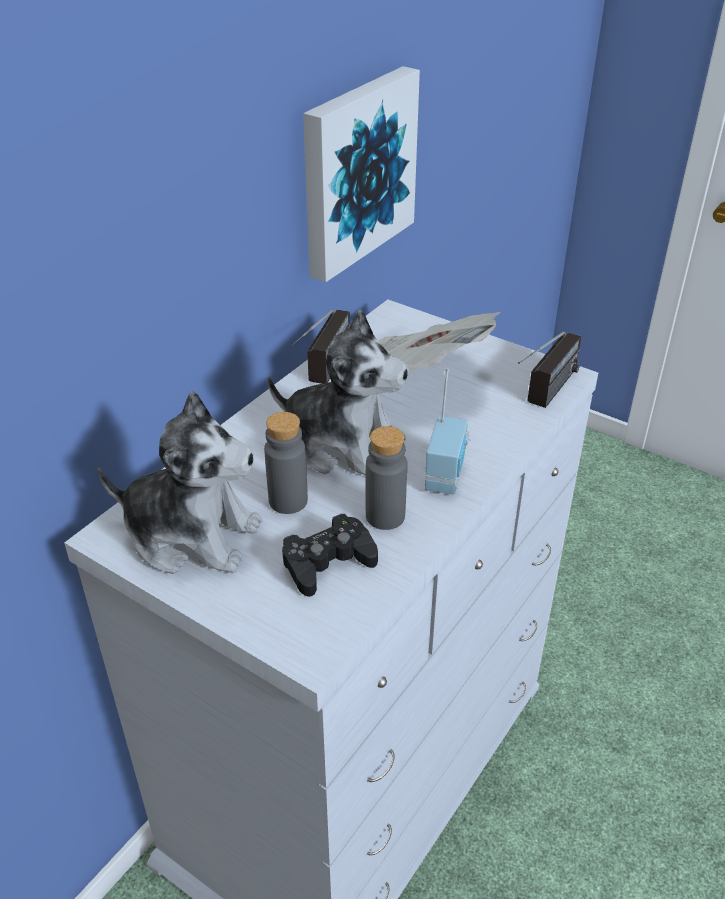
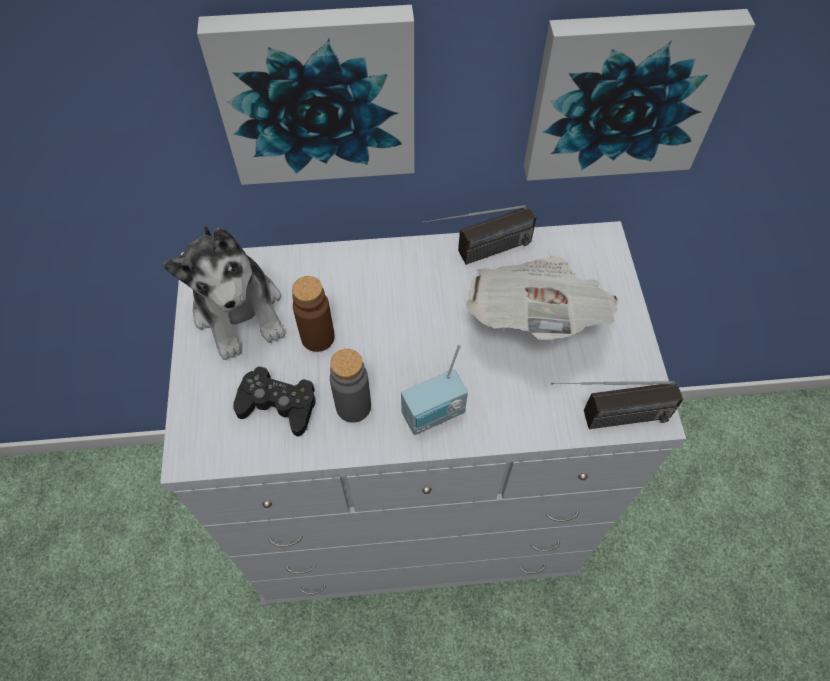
camera: 50 degrees right, 20 degrees up
(158, 258) = (318, 95): none -> picture
(288, 501) = (317, 337): grey bottle -> brown bottle
(342, 445) = (406, 325): plush toy -> none

